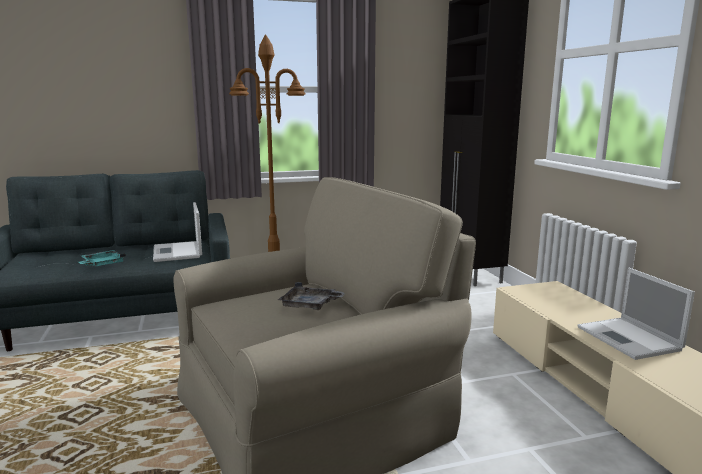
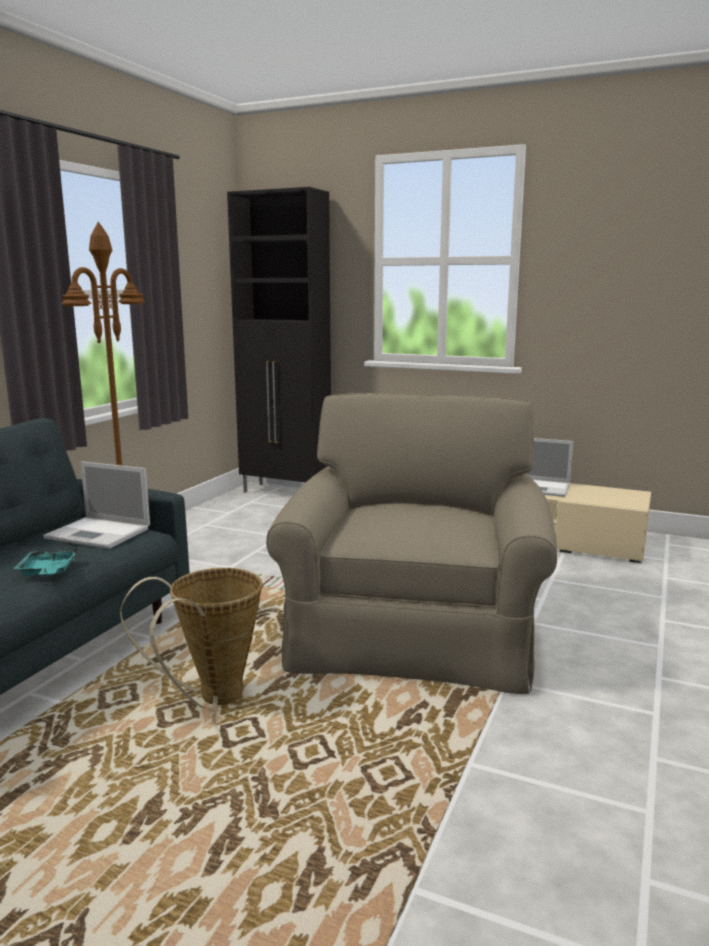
camera: 50 degrees left, 0 degrees up
(120, 386) = (212, 699): none -> basket
(310, 305) = (428, 513): grey tray -> none

